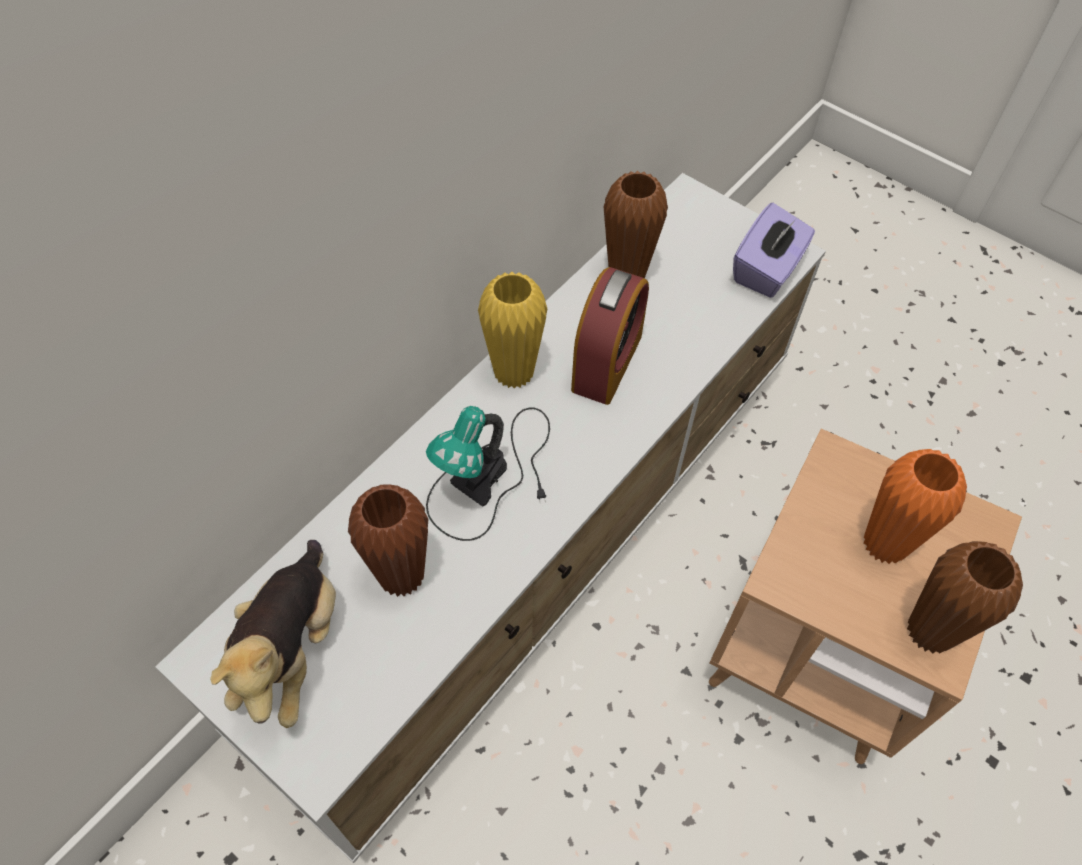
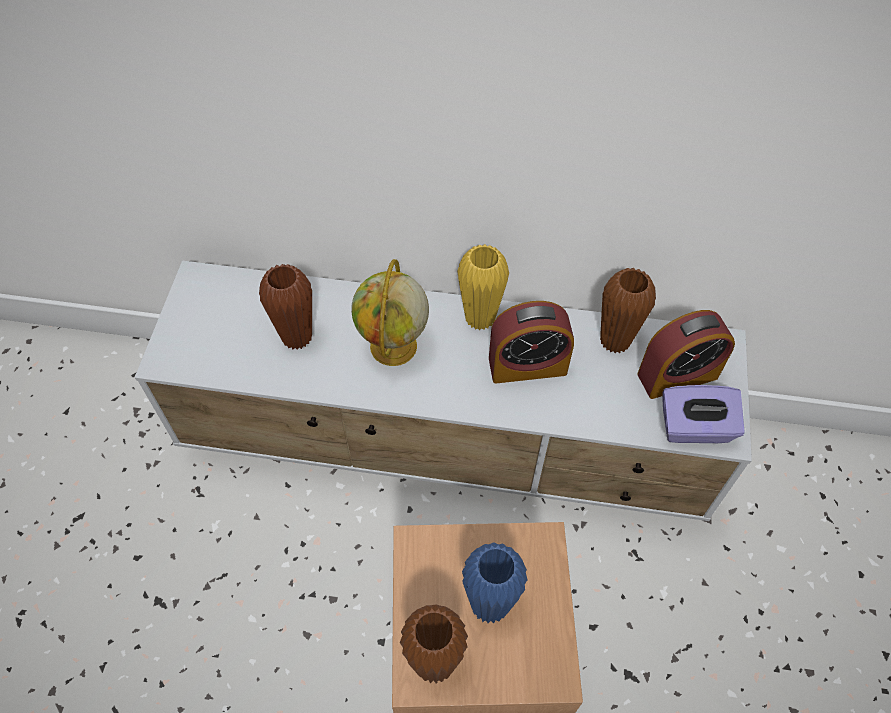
camera: 60 degrees right, 0 degrees up
(292, 648) = (223, 312): plush toy -> none
(493, 477) = (393, 347): table lamp -> globe
(701, 249) = (677, 375): none -> alarm clock
(885, 544) = (489, 605): orange vase -> blue vase

